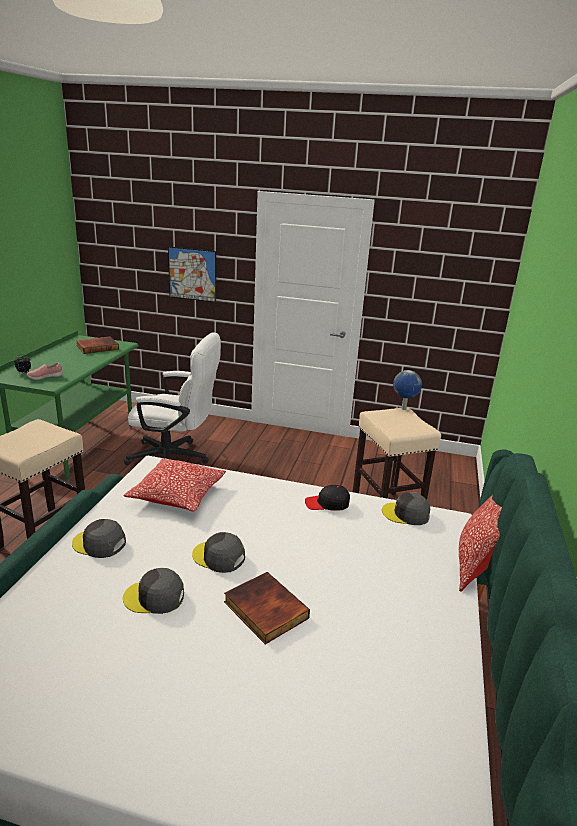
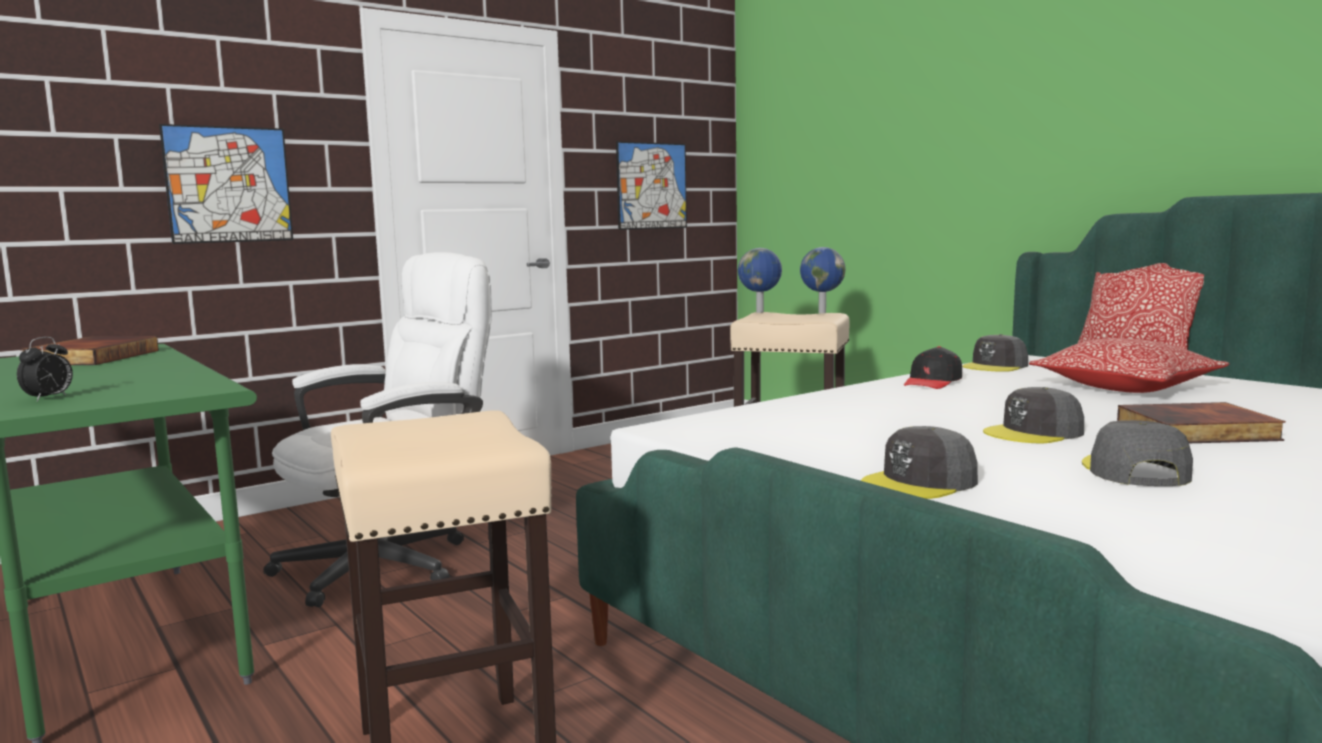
camera: 50 degrees left, 15 degrees down
(45, 377) = (141, 389): pink shoe -> none
(154, 597) = (1134, 471): grey cap -> grey cap turned 150 degrees clockwise
(177, 495) = (802, 429): pillow -> pillow (1125, 388)
(426, 425) = (821, 312): none -> globe
(431, 300) = (651, 186): none -> picture

